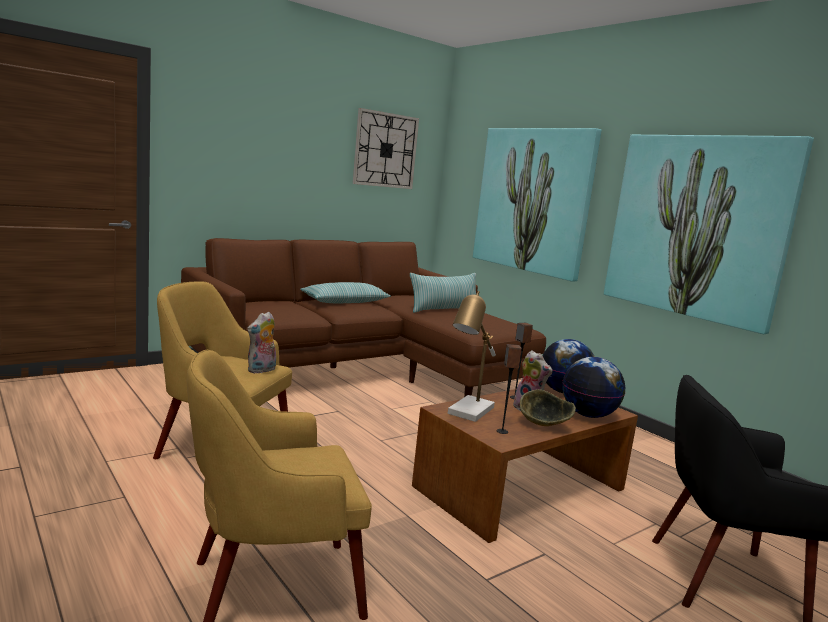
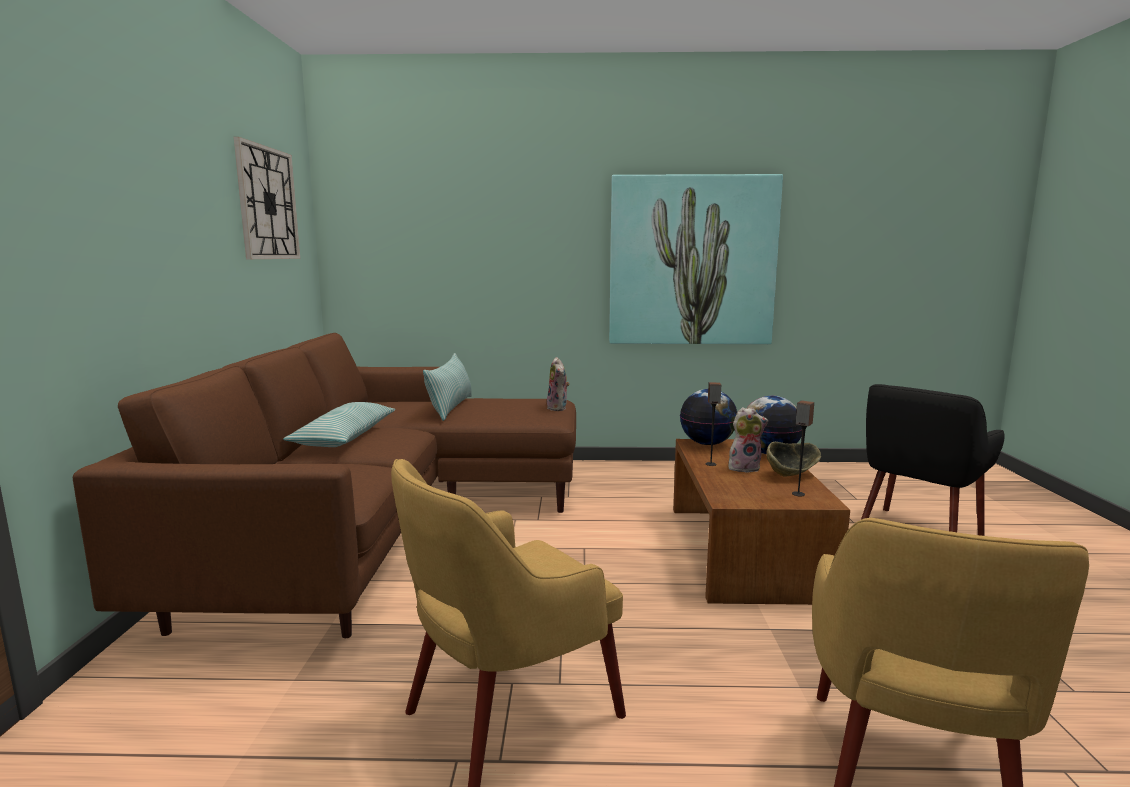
camera: 50 degrees left, 0 degrees up
(262, 370) = (555, 557): plush toy -> plush toy (558, 408)
(469, 413) = (743, 493): table lamp -> none
(533, 200) = (488, 255): picture -> none

